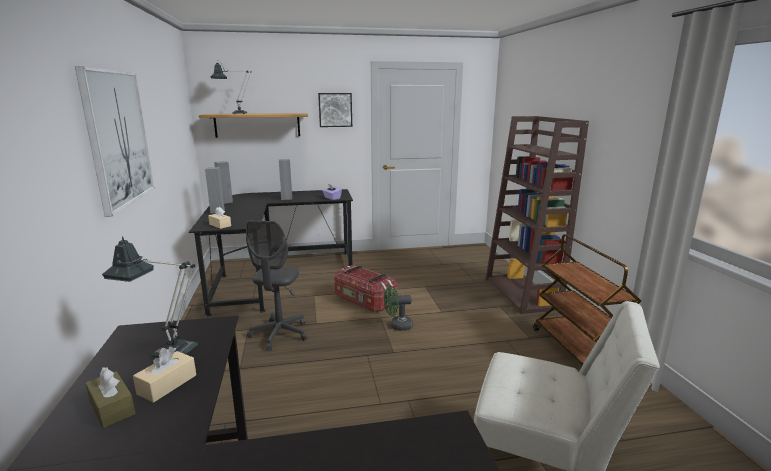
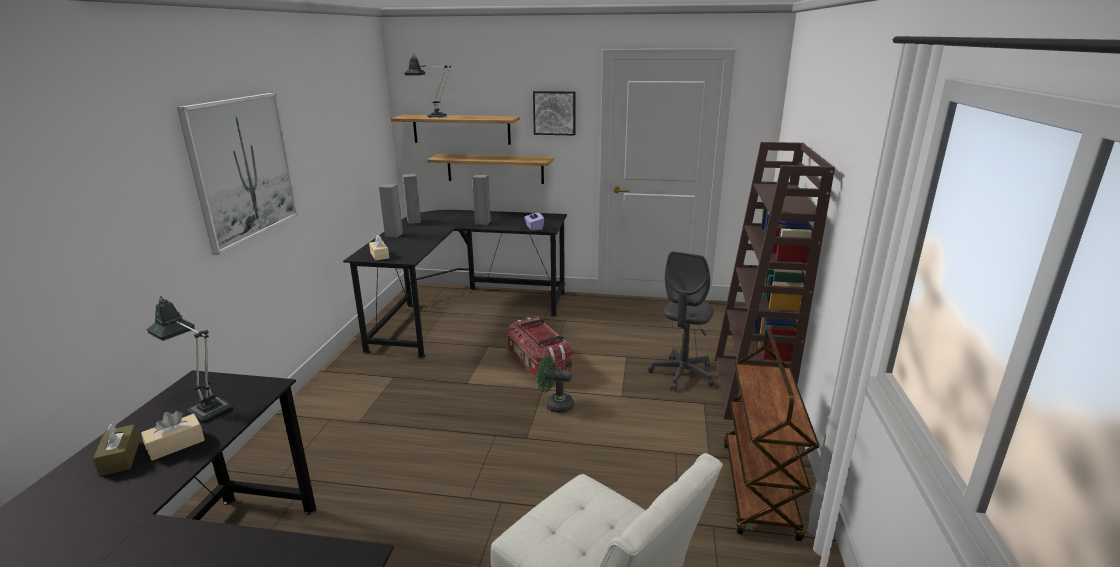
camera: 20 degrees right, 5 degrees up
(279, 334) = (421, 389): grey office chair -> grey office chair (682, 374)
(287, 156) = (495, 168): none -> shelf

